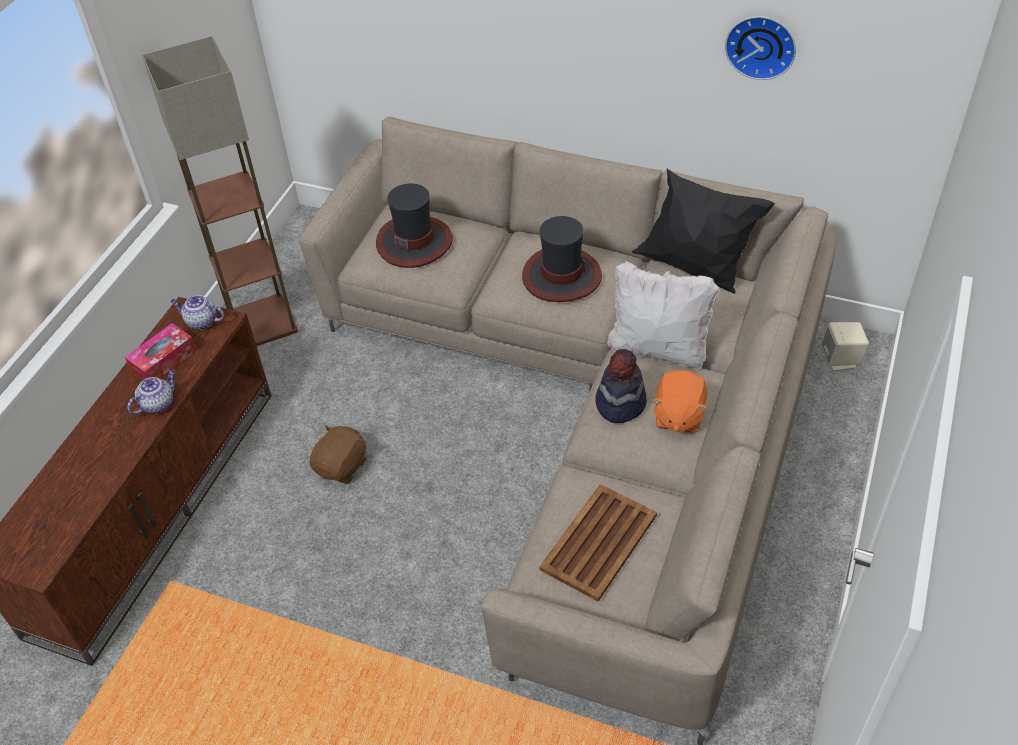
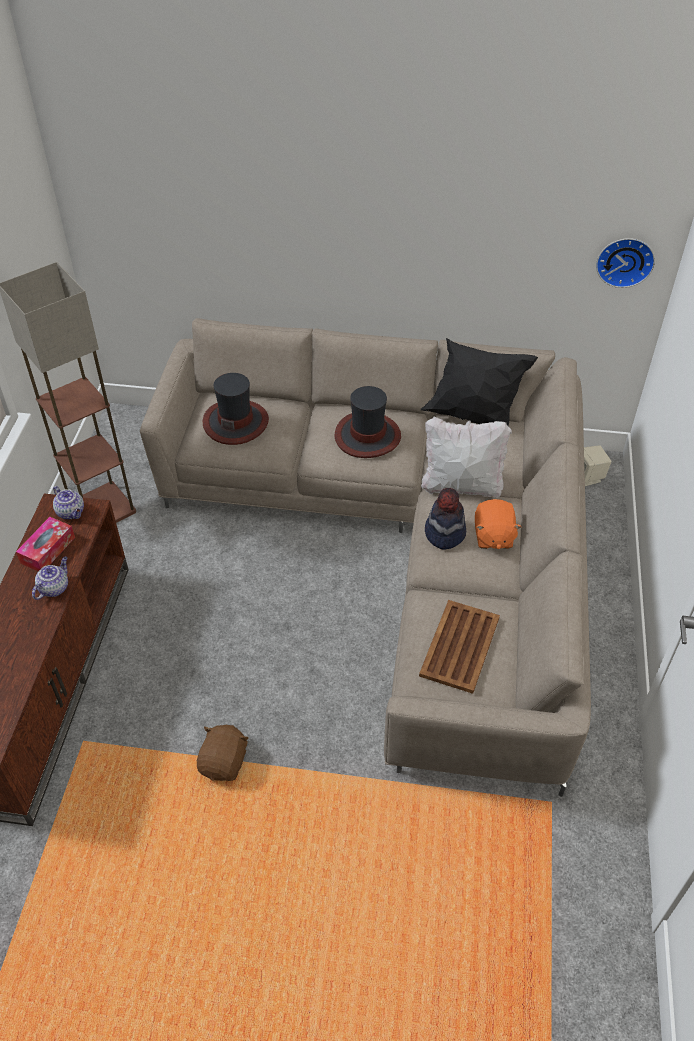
camera: 15 degrees left, 0 degrees up
(201, 322) = (71, 512): teapot -> teapot turned 135 degrees counterclockwise
(342, 466) = (208, 620): brown plush toy -> brown plush toy (224, 762)
(761, 45) = (516, 231): wall clock -> wall clock (625, 260)

